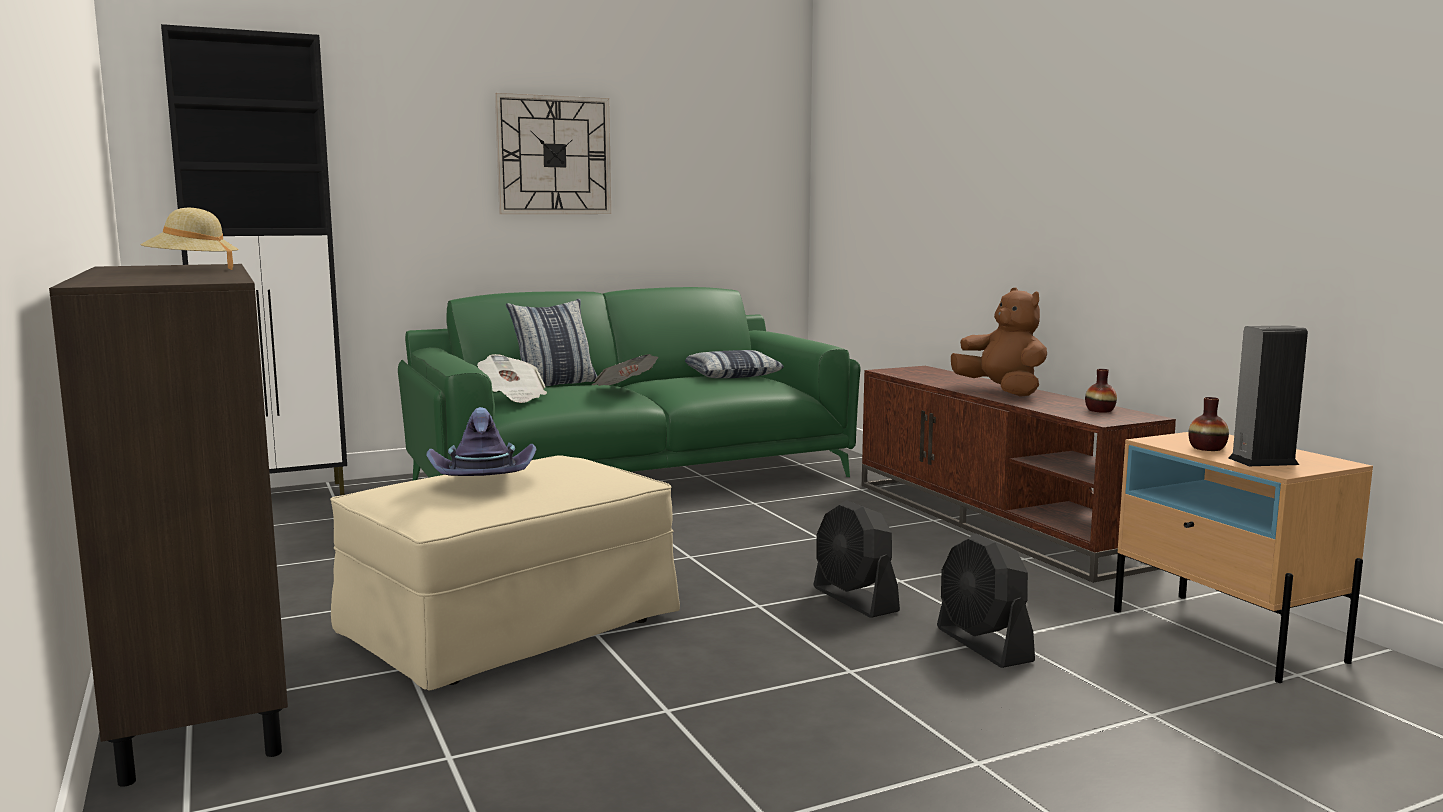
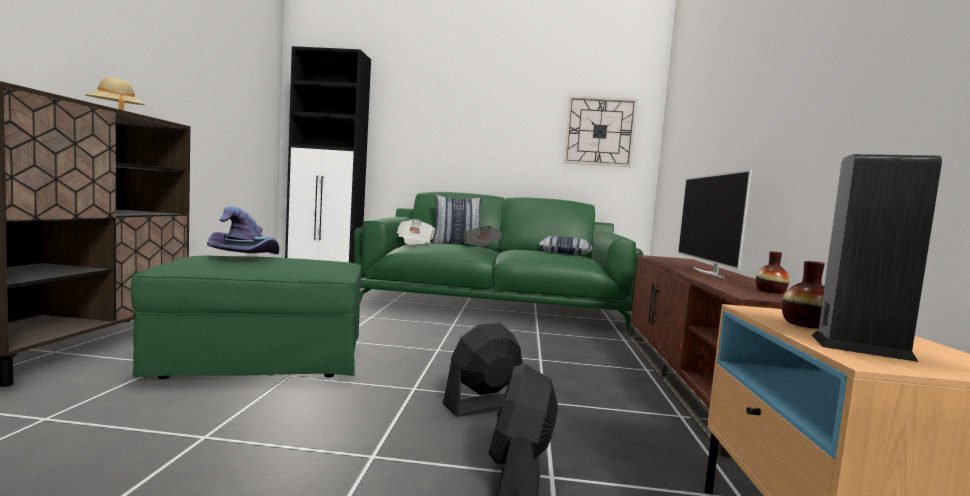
camera: 30 degrees right, 5 degrees down
(508, 626) = (261, 358): beige ottoman -> green ottoman
(554, 155) = (490, 119): wall clock -> wall clock (599, 131)
(855, 600) = (485, 405): black fan -> black fan turned 60 degrees clockwise
(1002, 391) = (709, 273): brown plush toy -> television

